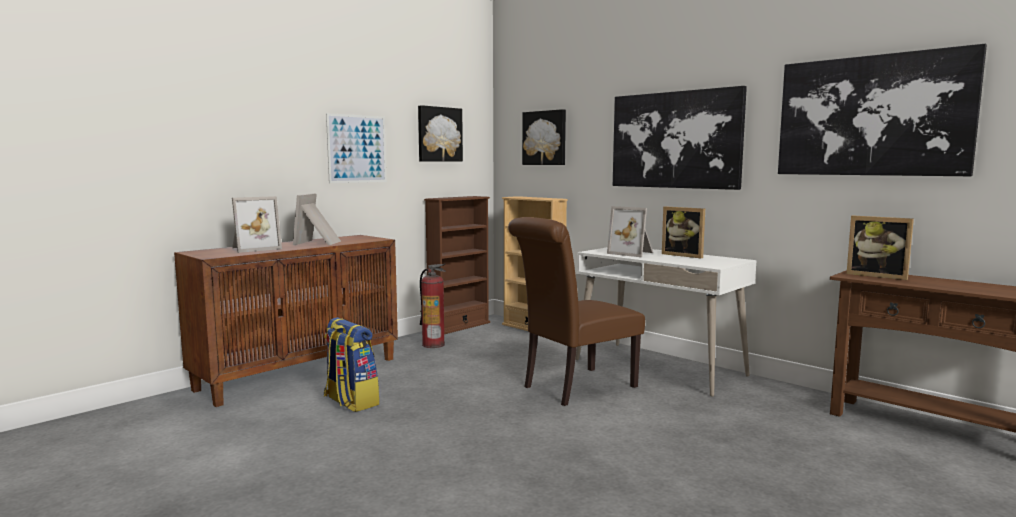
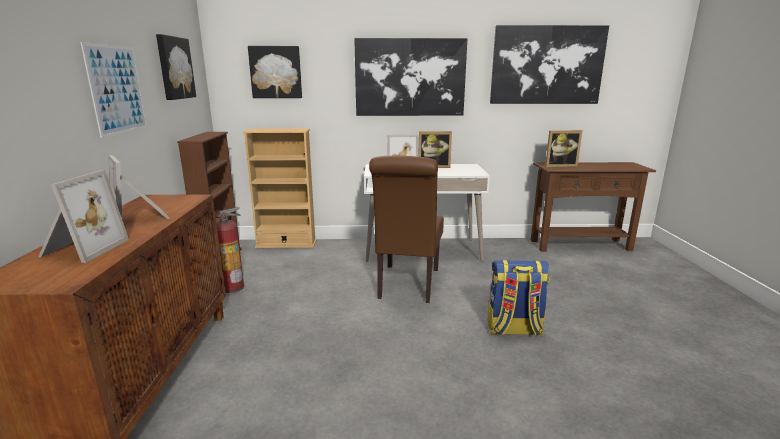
camera: 45 degrees left, 10 degrees up
(350, 402) = (272, 381): backpack -> backpack (513, 329)

